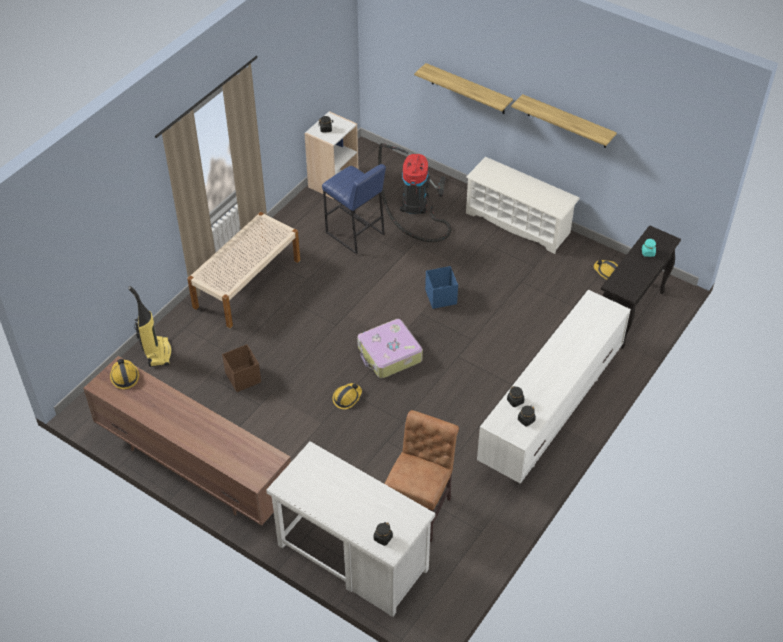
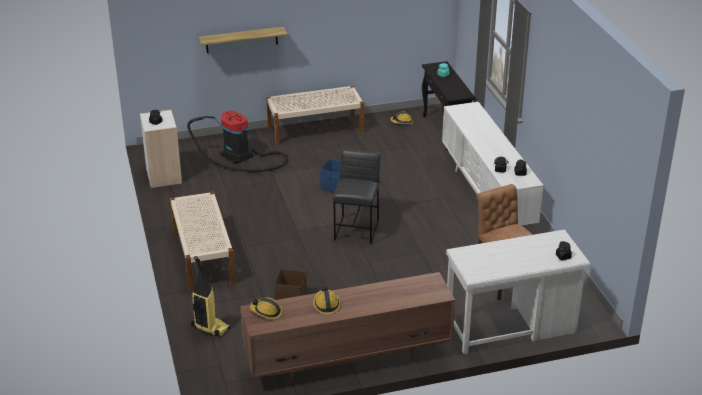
camera: 50 degrees left, 15 degrees down
(347, 398) = (371, 264): hard hat -> hard hat (326, 304)
(355, 234) = (227, 190): blue stool -> none
(389, 355) = (357, 230): suitcase -> grey stool
(518, 223) = (315, 129): white shoe rack -> beige bench
(567, 122) = (332, 21): shelf -> none

